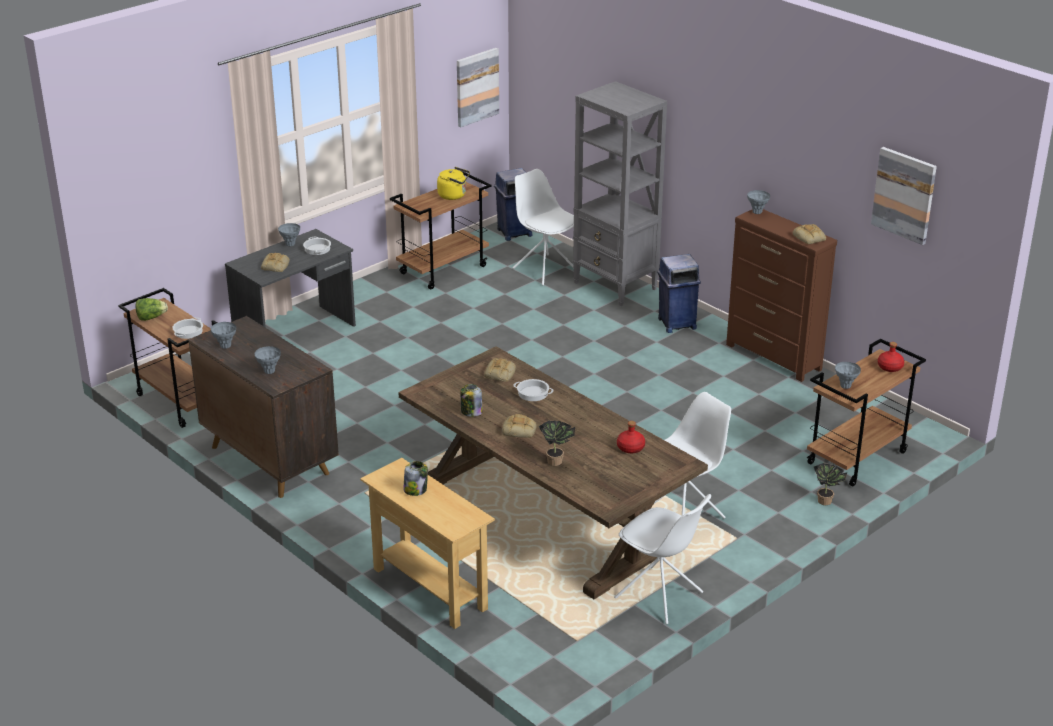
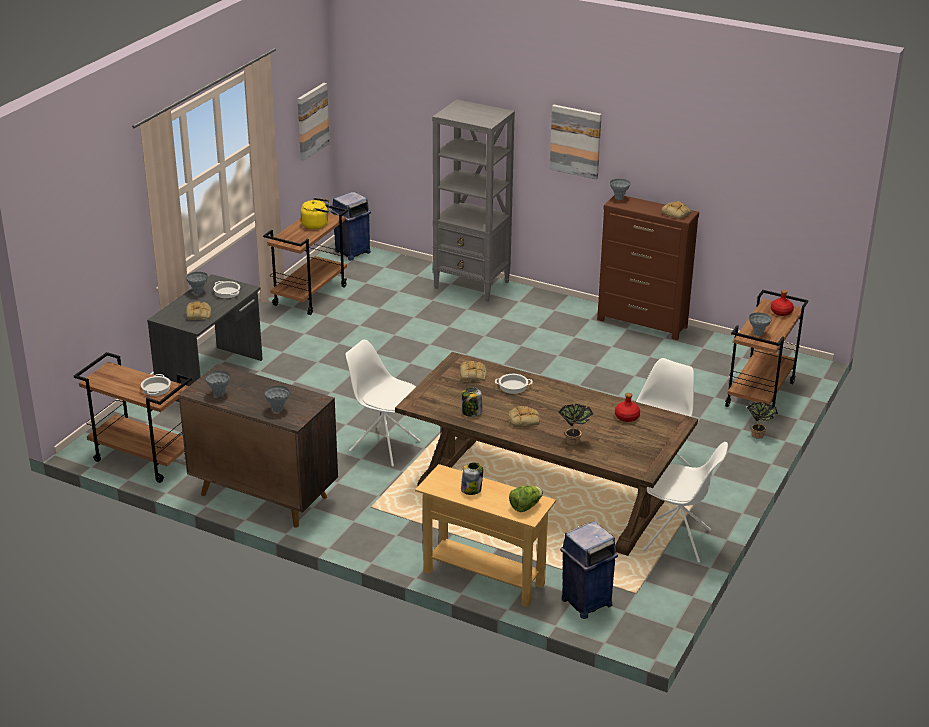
camera: 20 degrees left, 0 degrees up
(151, 318) = (110, 382): lettuce -> lettuce (525, 507)
(544, 269) = (400, 280): white chair -> white chair (383, 446)
(676, 323) = (544, 309): blue trash can -> blue trash can (585, 602)
(904, 195) = (763, 164): picture -> picture (575, 141)

